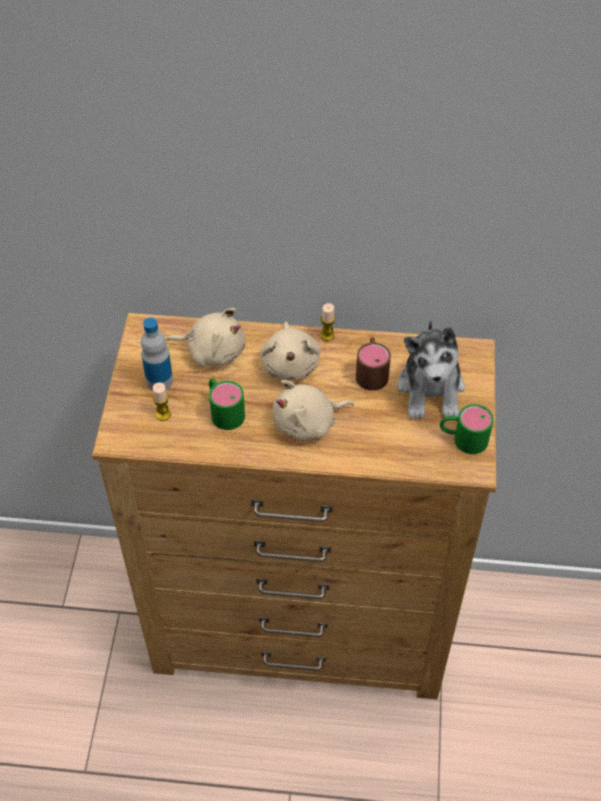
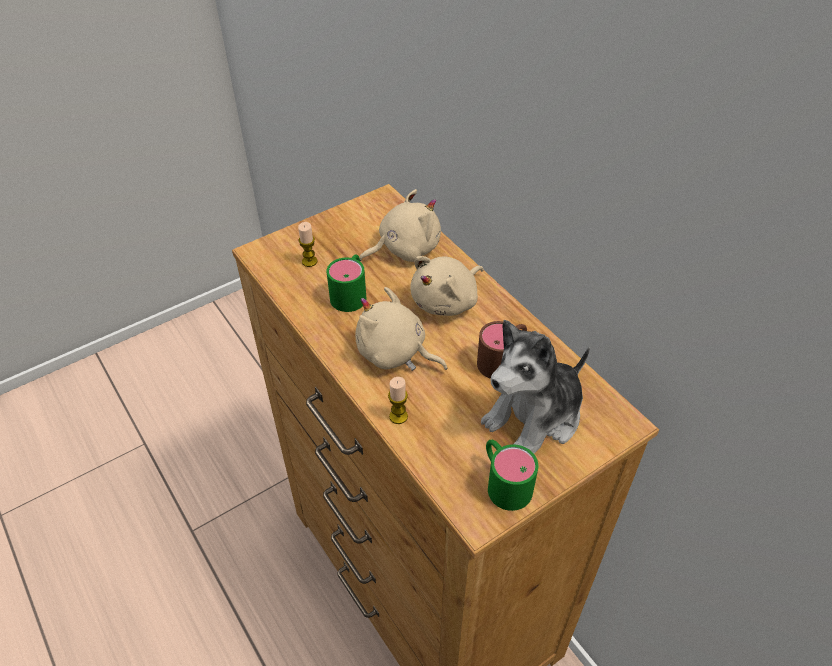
camera: 50 degrees right, 5 degrees down
(159, 381) = (340, 239): bottle -> none
(213, 351) = (405, 248): beige plush toy -> beige plush toy turned 90 degrees counterclockwise
(327, 335) = (506, 305): candle -> candle (398, 416)

